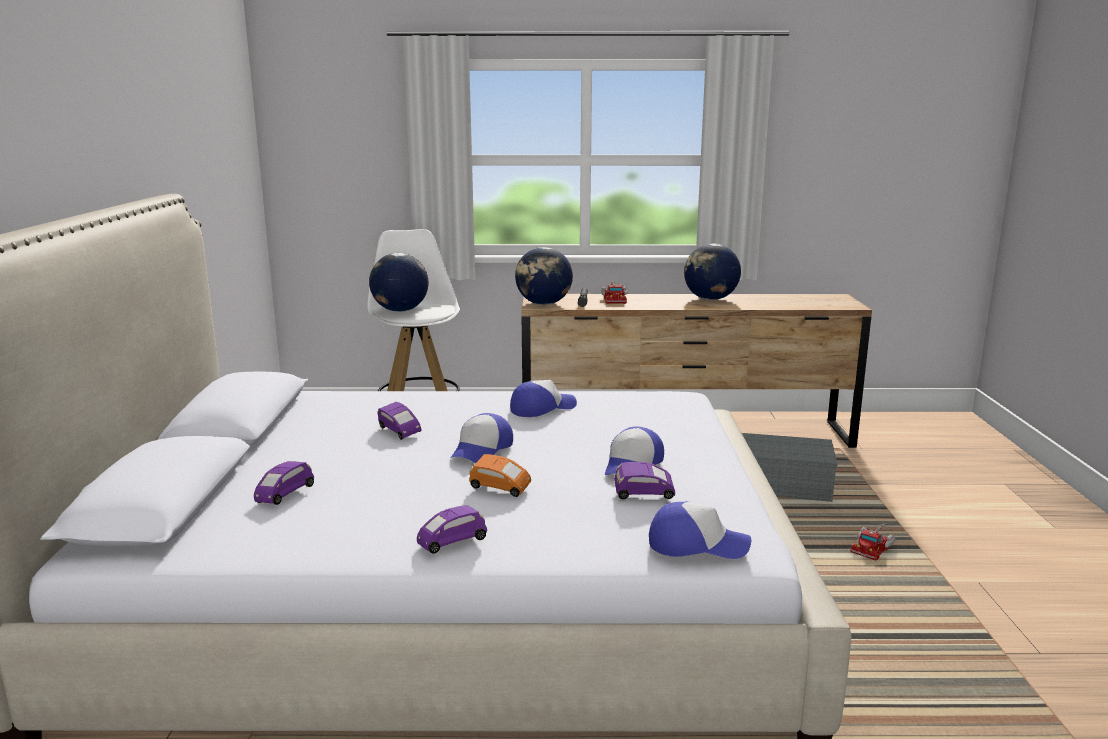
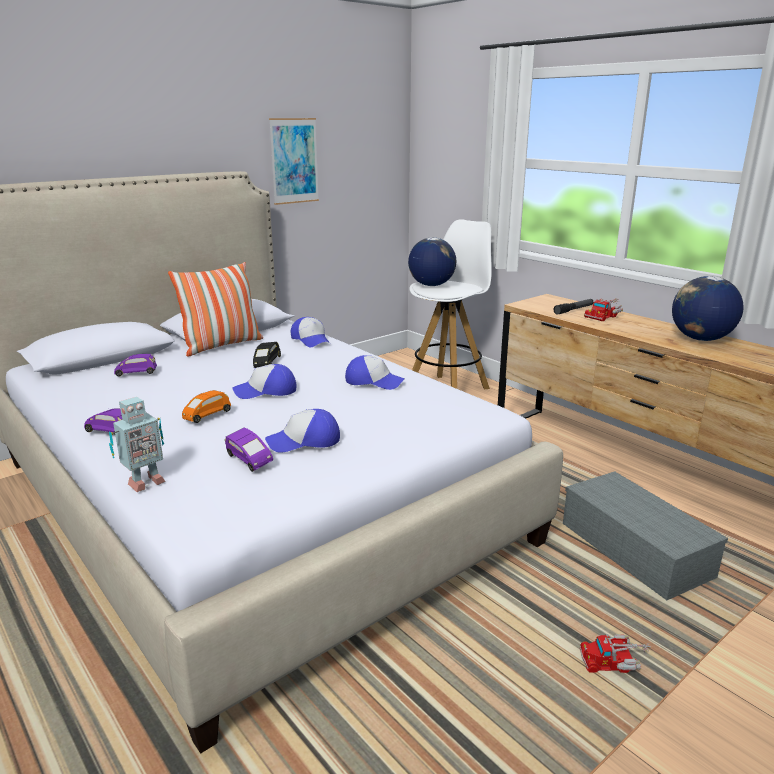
camera: 50 degrees right, 5 degrees up
(189, 175) = (294, 161): none -> picture
(290, 436) = (221, 345): none -> pillow
(398, 432) = (266, 363): purple toy car -> black toy car
(499, 488) = (207, 416): orange toy car -> orange toy car turned 60 degrees clockwise
(544, 304) = (534, 304): globe -> none
(616, 552) = (144, 483): none -> toy robot
(697, 545) = (178, 506): cap -> cap (311, 340)

